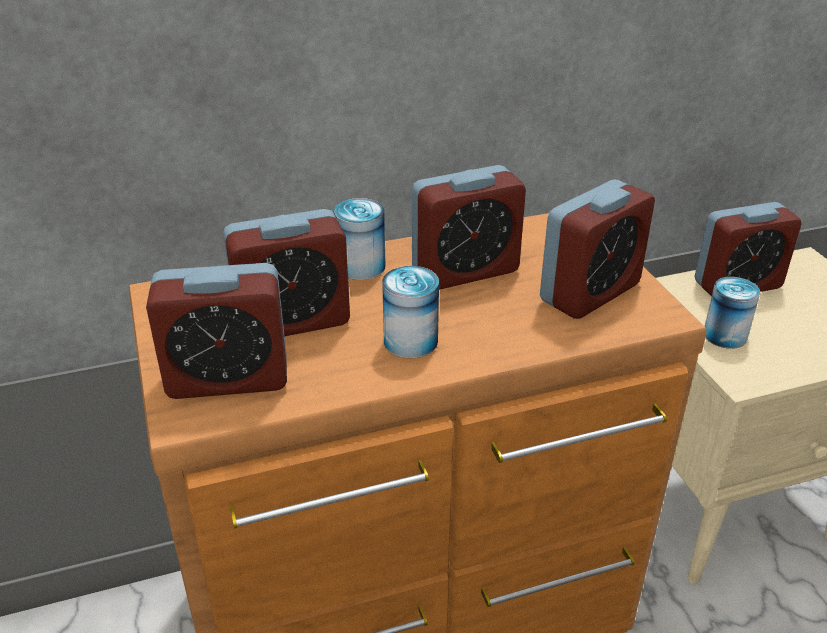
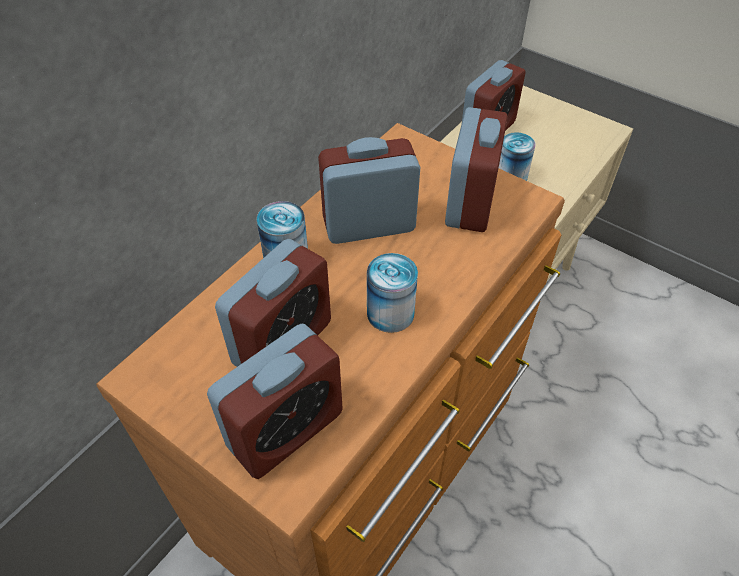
camera: 35 degrees left, 15 degrees up
(465, 270) = (369, 224): alarm clock -> alarm clock turned 135 degrees counterclockwise

